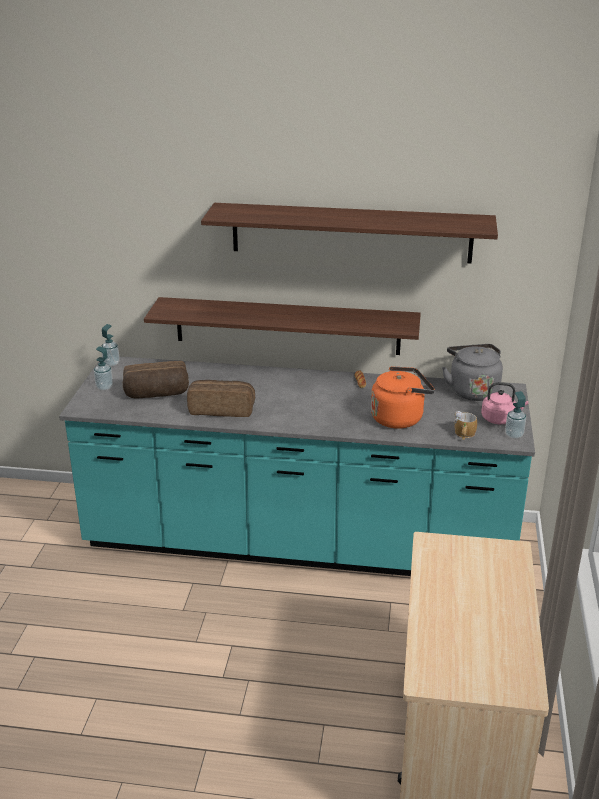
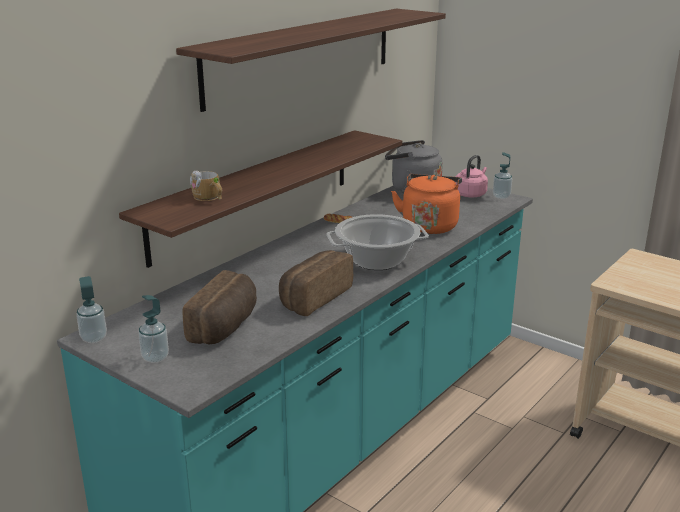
camera: 60 degrees left, 5 degrees down
(304, 415) = (376, 261): none -> cooking pot
(464, 434) = (484, 211): mug -> mug (209, 198)

